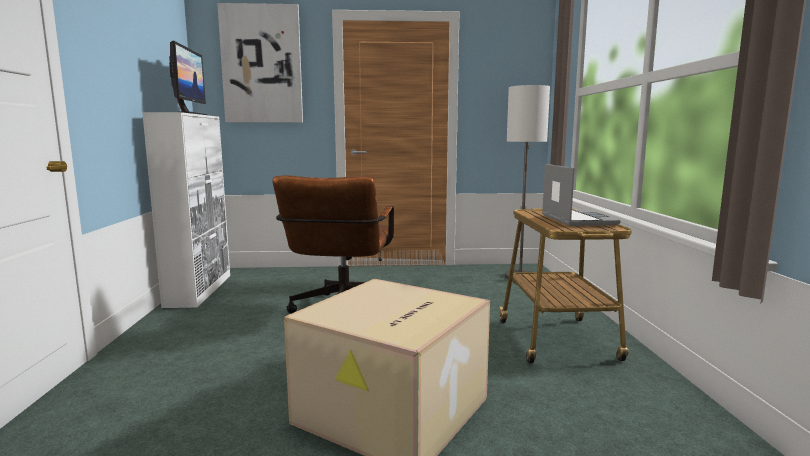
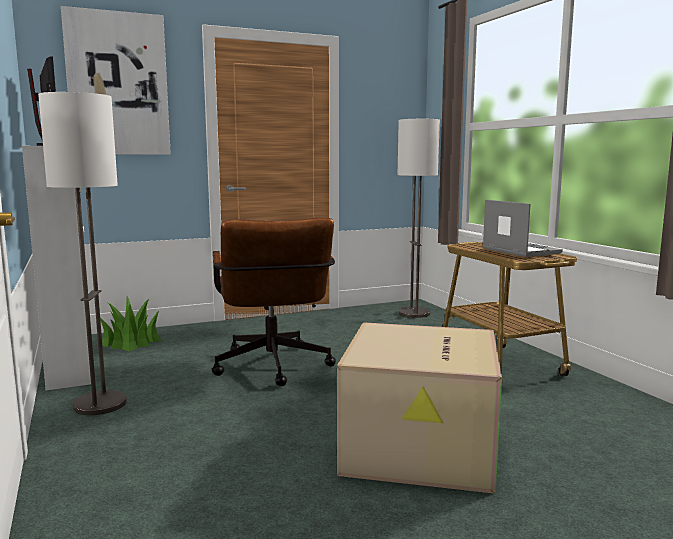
camera: 20 degrees left, 0 degrees up
(183, 324) = (100, 404): none -> floor lamp
(259, 277) = (131, 342): none -> potted plant

